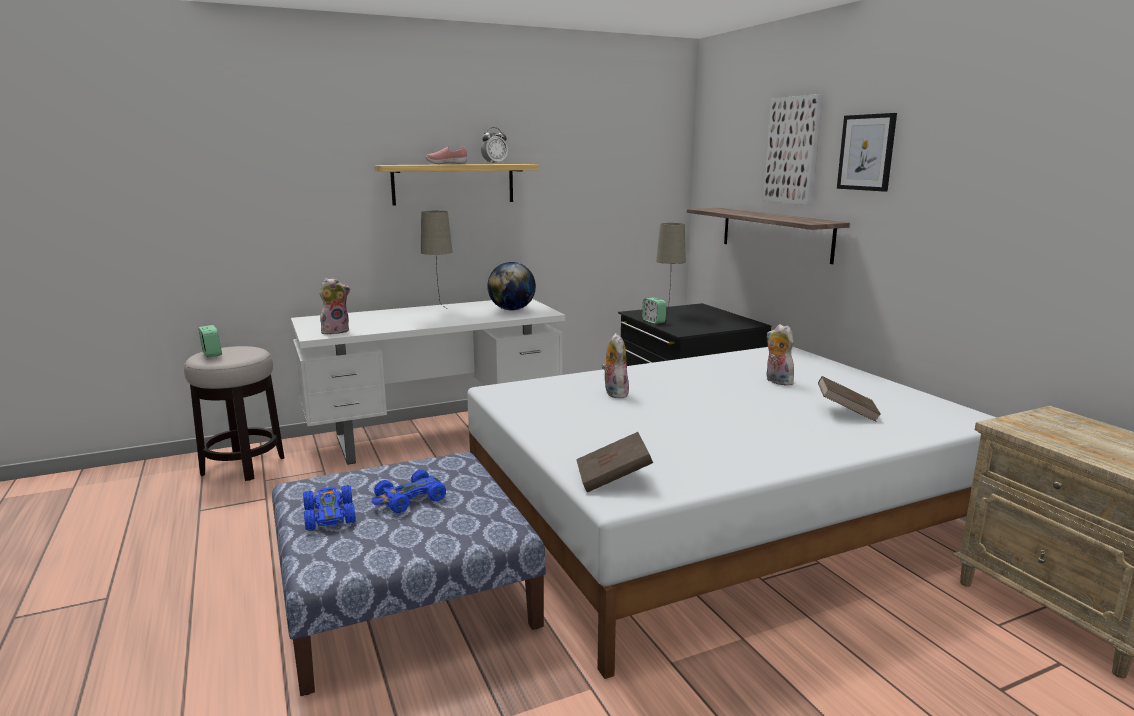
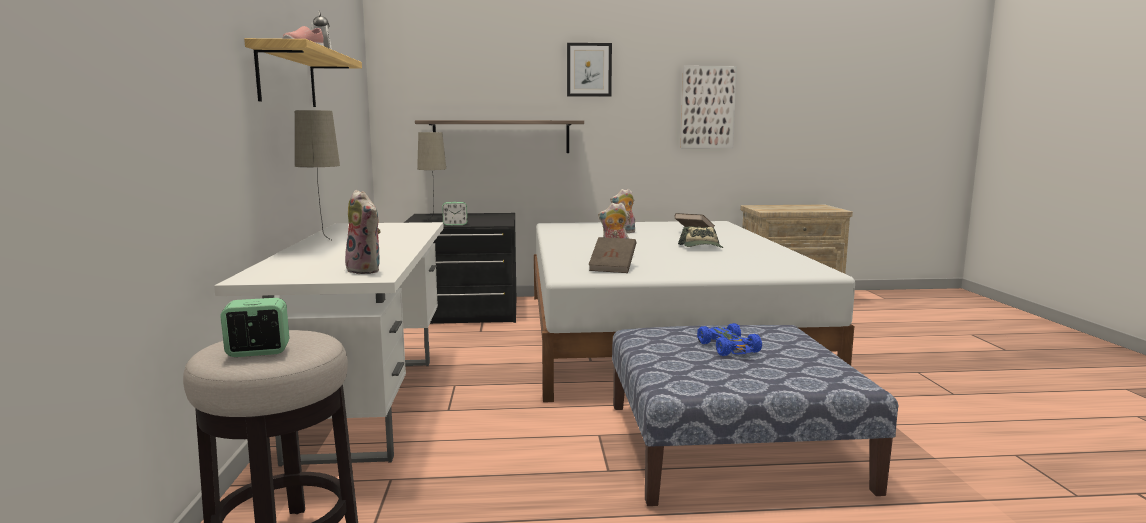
camera: 70 degrees left, 5 degrees down
(329, 515) = (753, 375): blue toy car -> none
(335, 331) = (367, 270): plush toy -> plush toy turned 150 degrees clockwise
(512, 310) = (389, 228): globe -> none
(613, 479) = (791, 270): brown book -> brown book (613, 268)
(721, 425) = (702, 247): none -> cap
(792, 150) = (512, 68): picture -> picture (708, 107)

